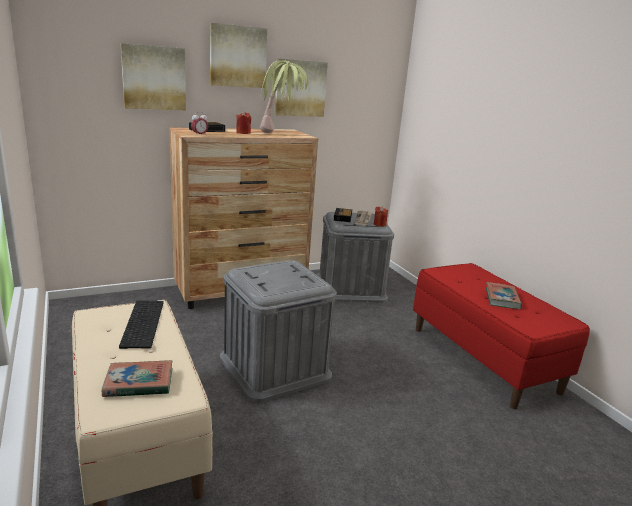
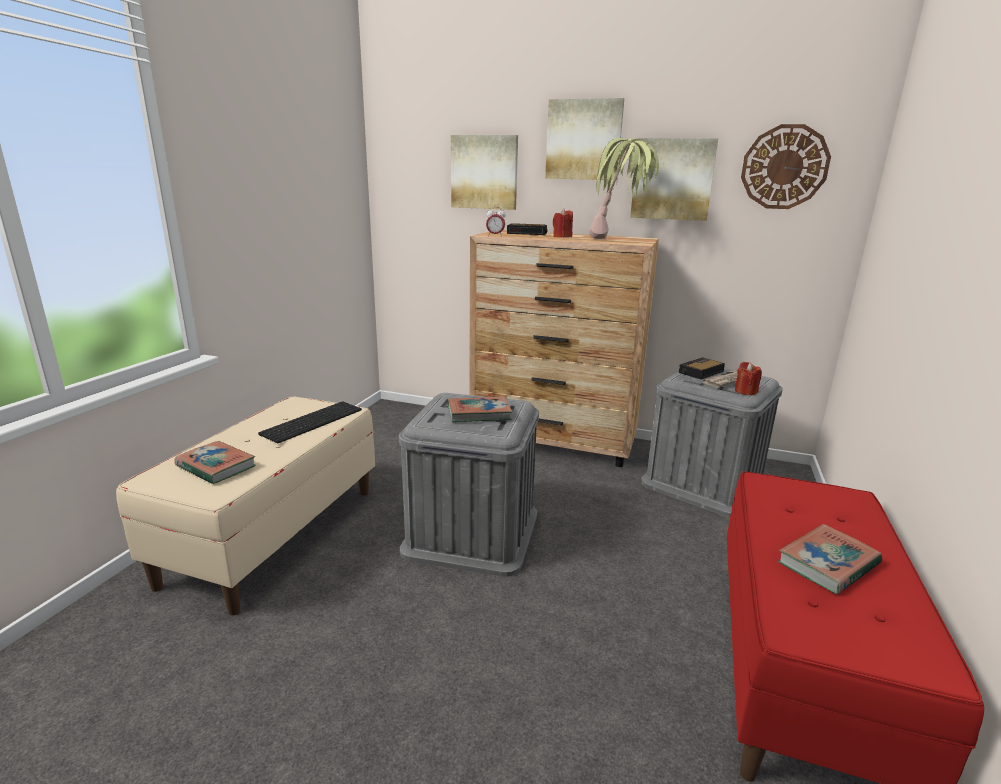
camera: 45 degrees right, 0 degrees up
(284, 276) = (479, 413): none -> book
(361, 82) = (784, 167): none -> wall clock

